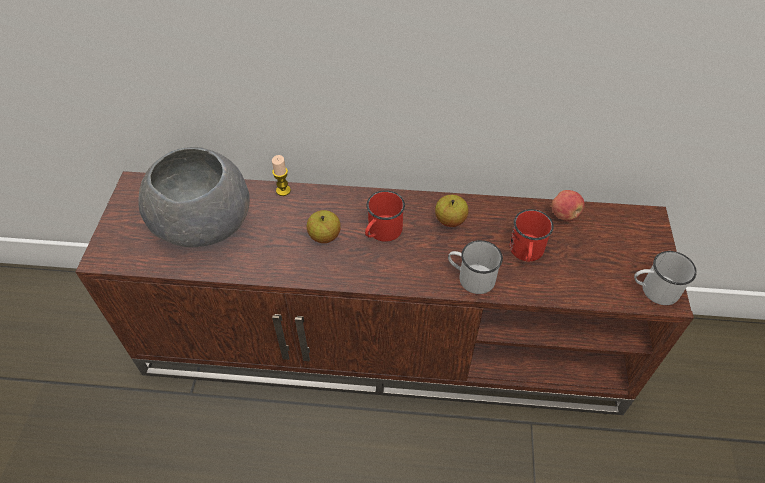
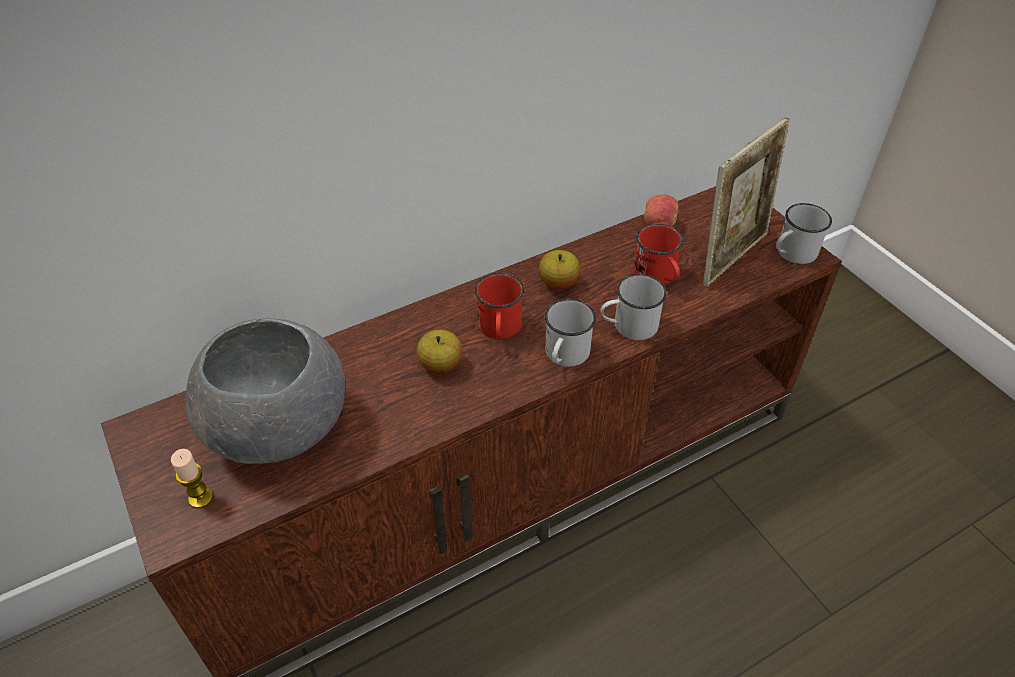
camera: 35 degrees left, 5 degrees down
(283, 190) = (345, 342): candle -> candle (200, 498)
(407, 274) = (564, 356): none -> white mug
(600, 266) = (732, 256): none -> picture frame

